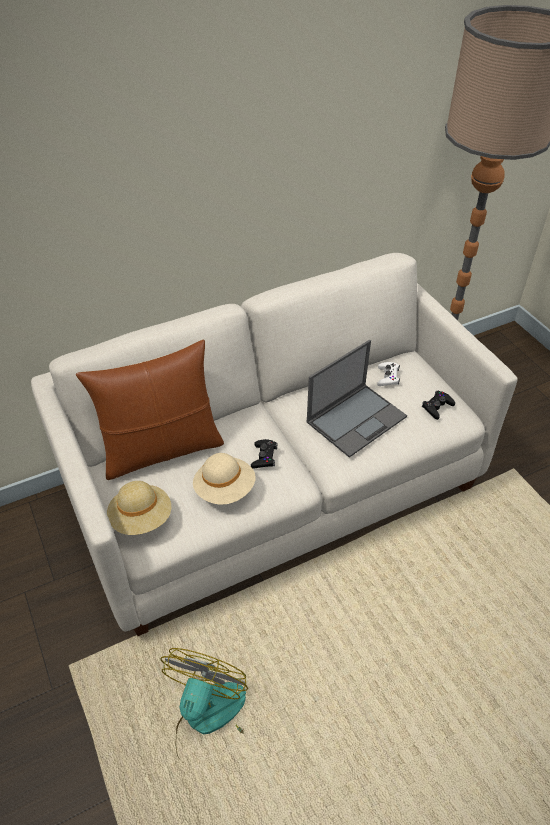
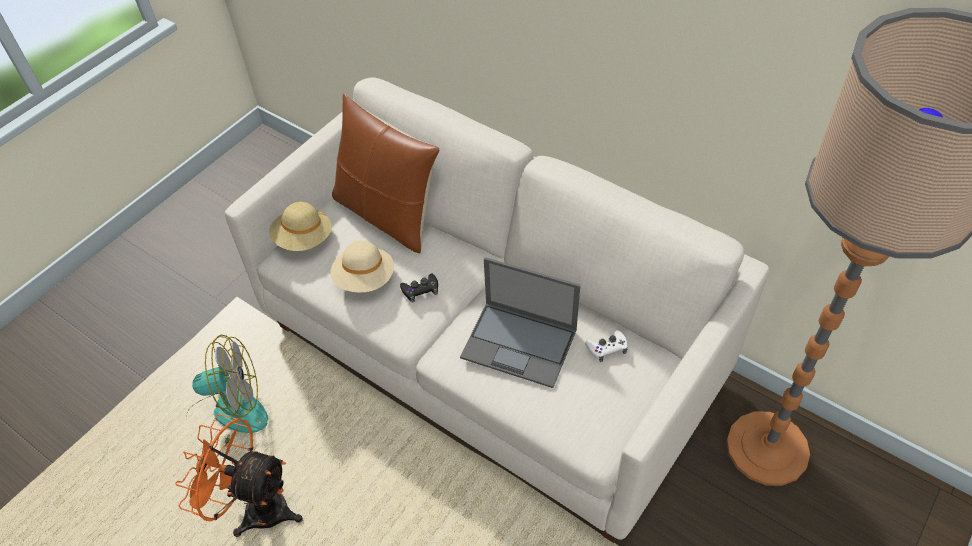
camera: 65 degrees right, 5 degrees up
(325, 726) = (256, 507): none -> orange fan
(437, 407) = (590, 413): black game controller -> none

